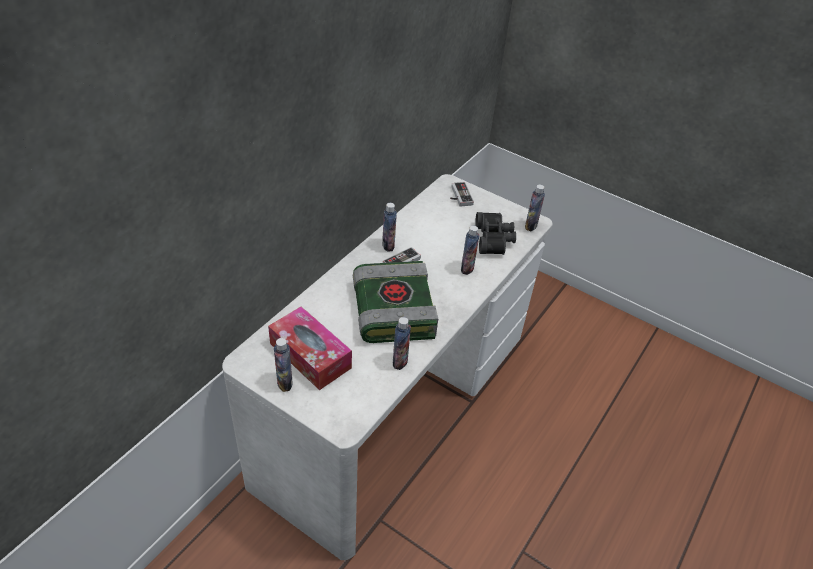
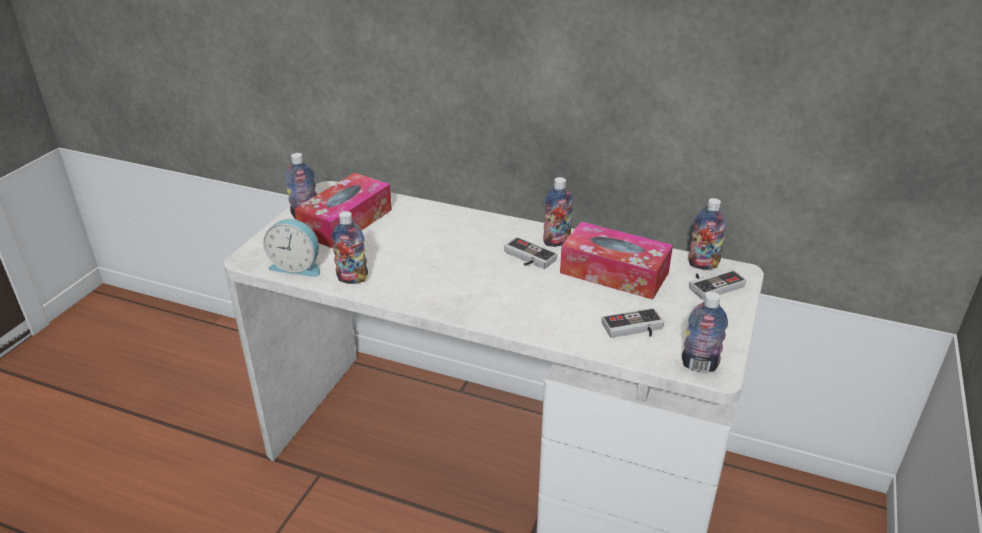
camera: 80 degrees right, 10 degrees down
(370, 394) = (297, 266): none -> alarm clock
(392, 309) = (438, 261): book -> none
(434, 230) = (614, 273): none -> tissue box
(467, 268) = (549, 310): bottle -> bottle (703, 264)
(494, 239) = (634, 329): black binoculars -> game controller

